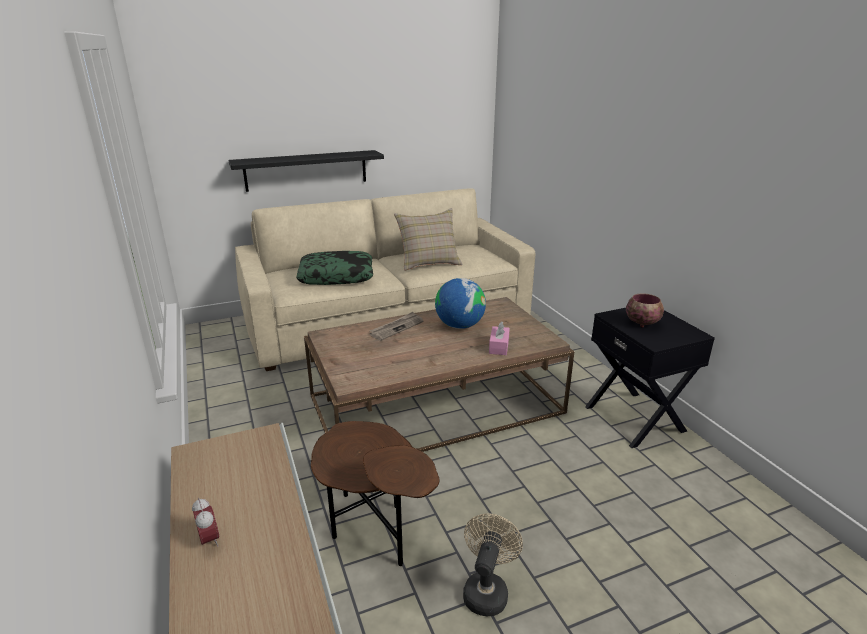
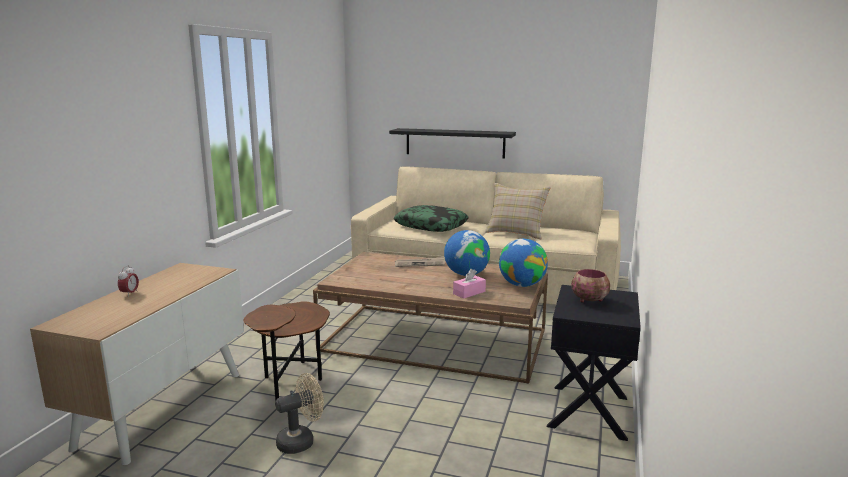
camera: 40 degrees right, 10 degrees down
(522, 321) = (522, 285): none -> globe

